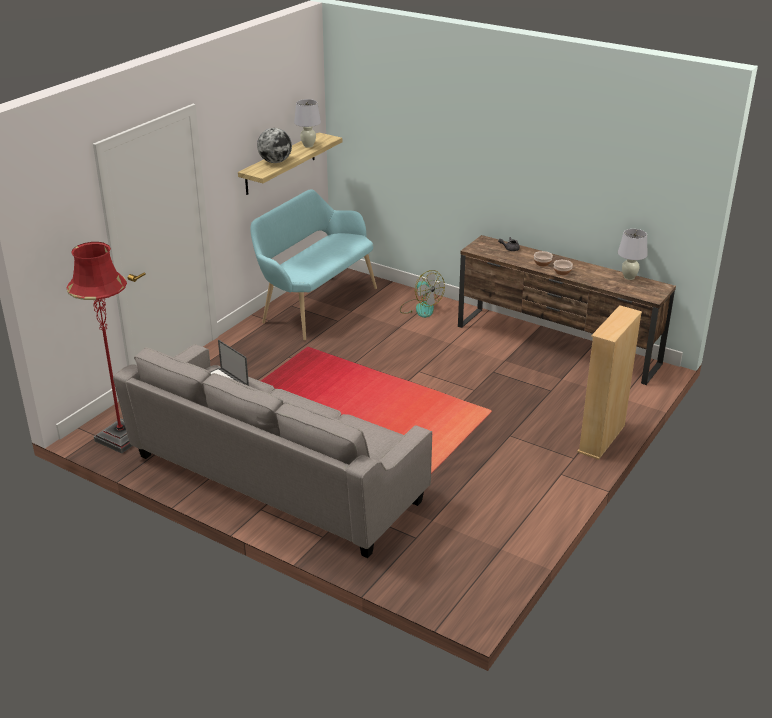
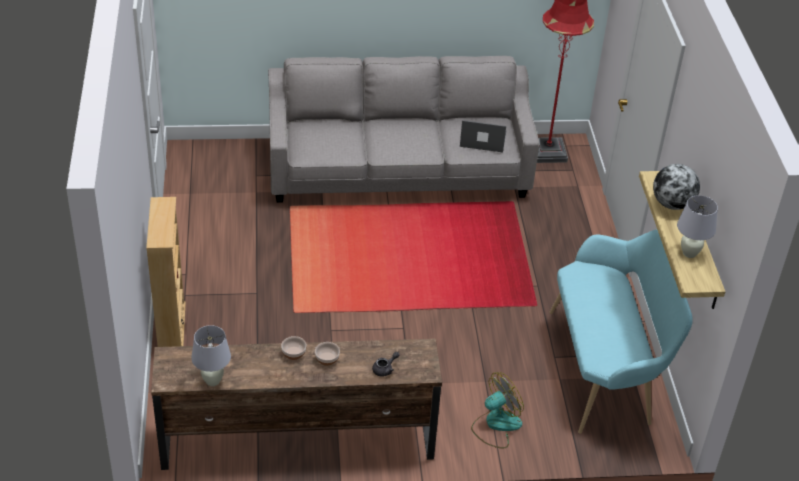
camera: 140 degrees right, 10 degrees up
(420, 308) = (496, 425): fan -> fan turned 135 degrees clockwise

